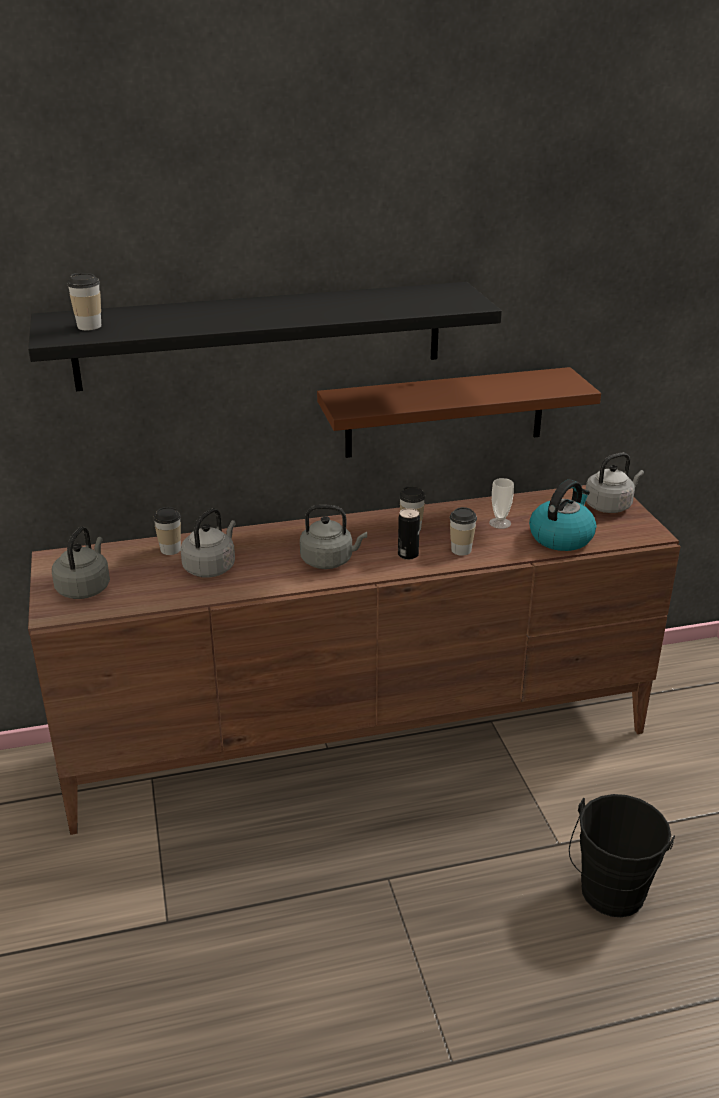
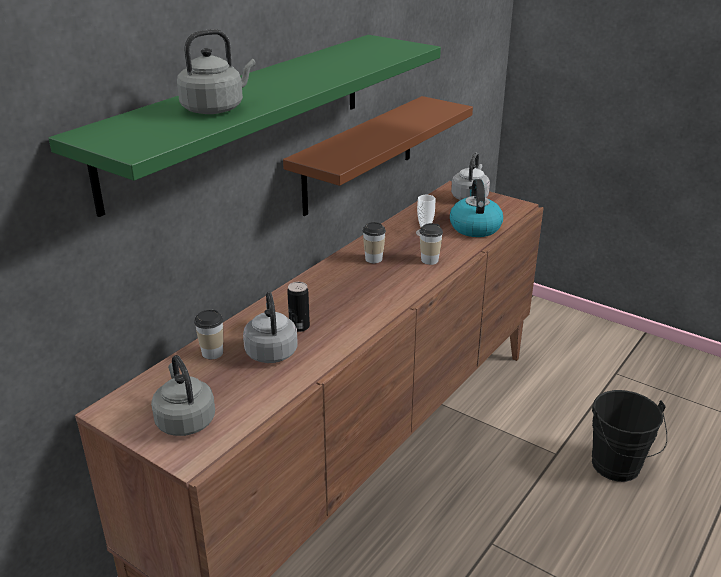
camera: 40 degrees left, 0 degrees up
(89, 326) = (147, 131): cup -> none
(261, 336) = (242, 115): black shelf -> green shelf
(329, 561) = (355, 305): grey kettle -> grey kettle (215, 109)
(408, 555) = (401, 278): can -> can (299, 327)

